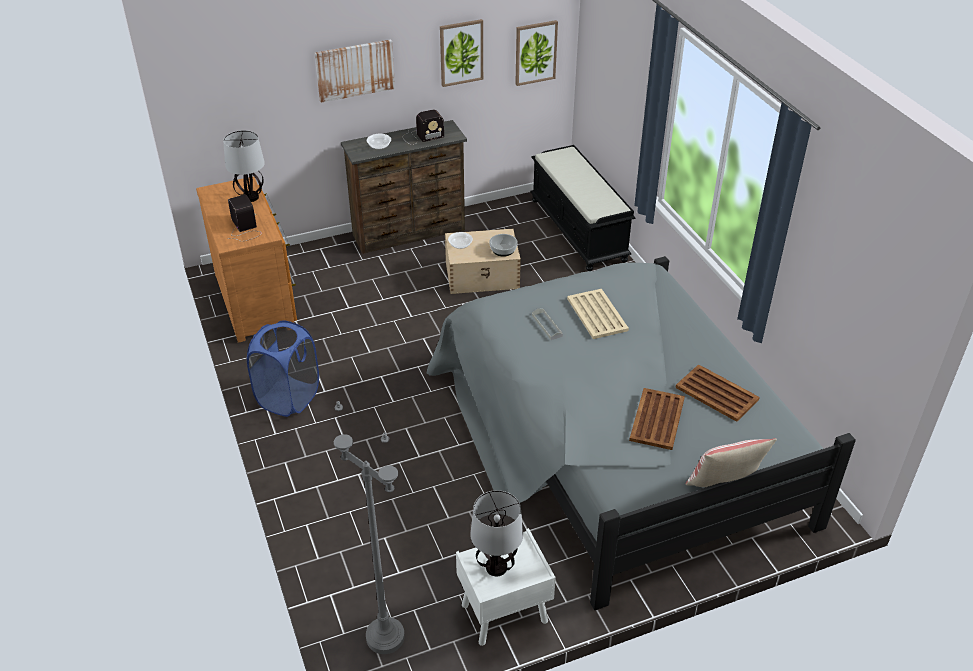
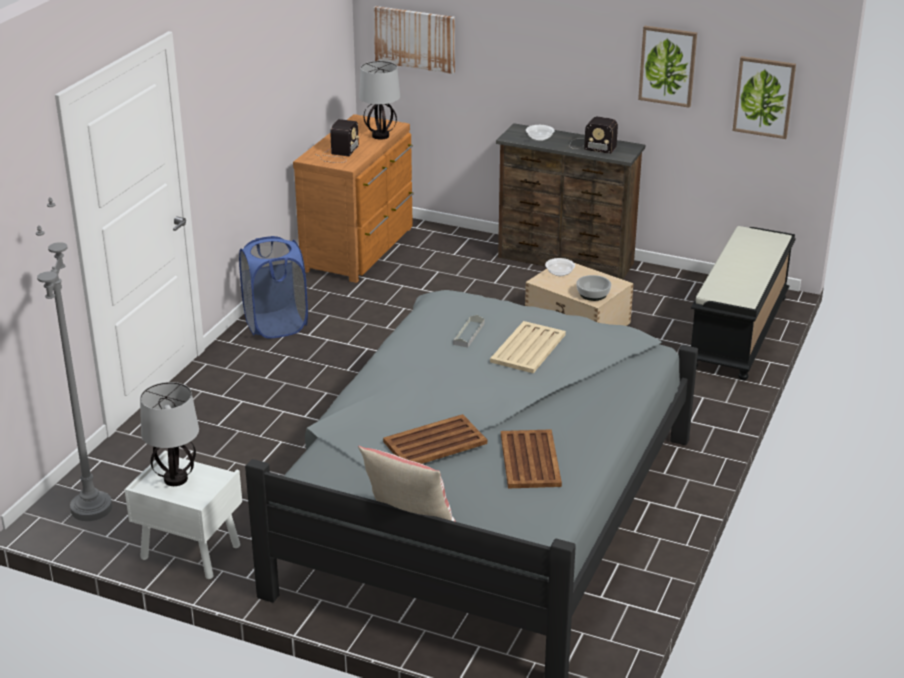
camera: 45 degrees right, 10 degrees down
(355, 70) = (542, 46): picture -> picture (415, 39)

